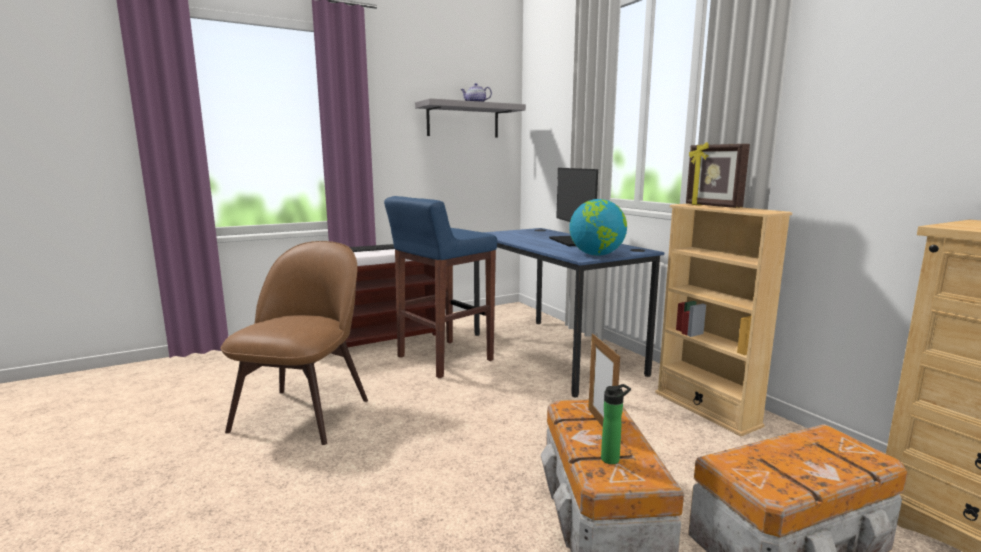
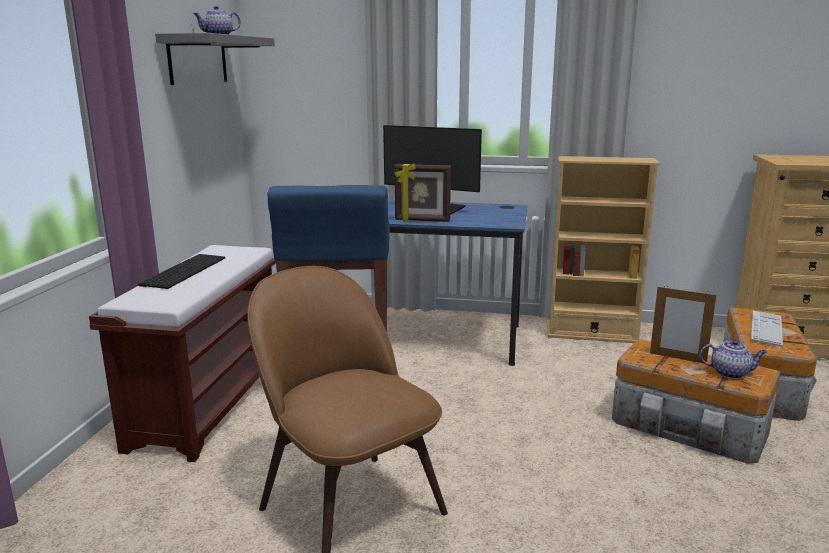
camera: 50 degrees left, 5 degrees up
(597, 255) = (505, 219): globe -> none
(612, 458) = (730, 373): bottle -> teapot
(712, 206) = (595, 158): picture frame -> picture frame (422, 220)
(800, 457) = (766, 329): none -> keyboard

